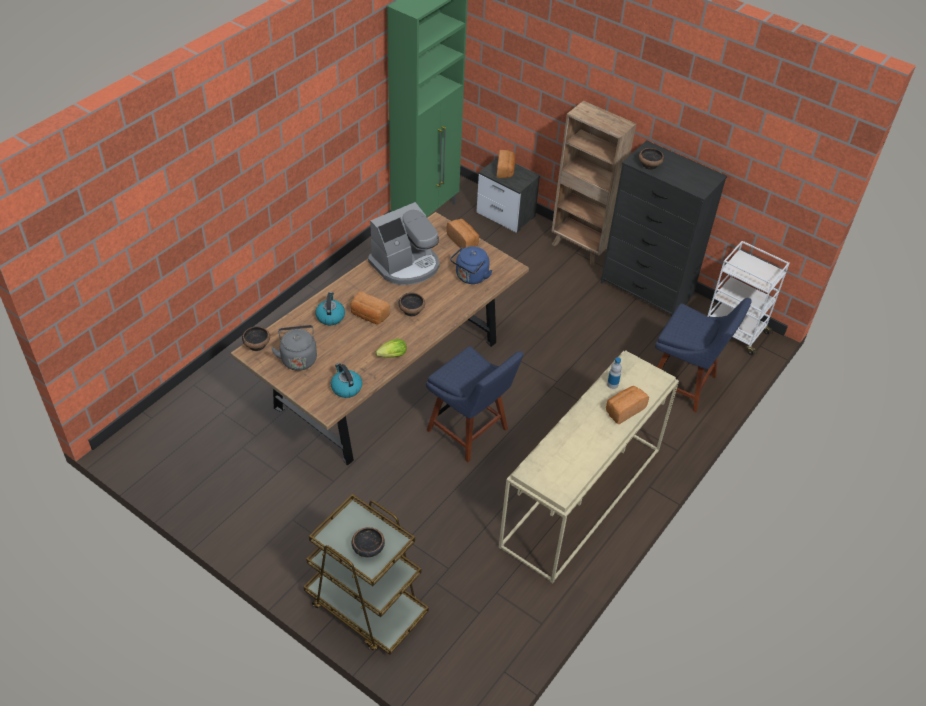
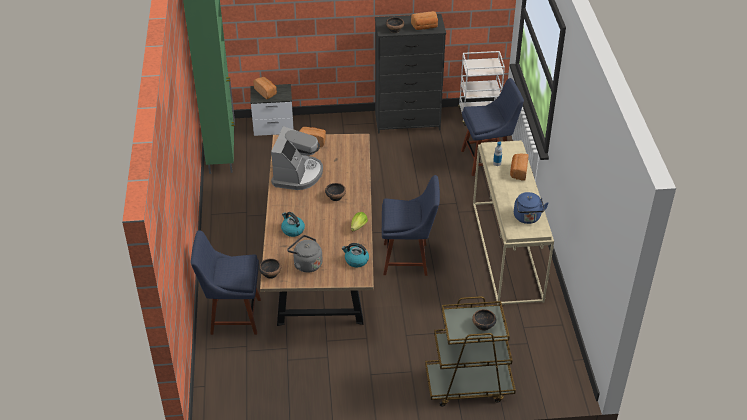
camera: 40 degrees left, 5 degrees down
(249, 371) = (232, 316): none -> blue chair
(369, 316) = (315, 215): bread -> bread (425, 27)
(470, 277) = (344, 158): blue kettle -> blue kettle (527, 218)
(580, 248) = (343, 120): brown bookcase -> none

